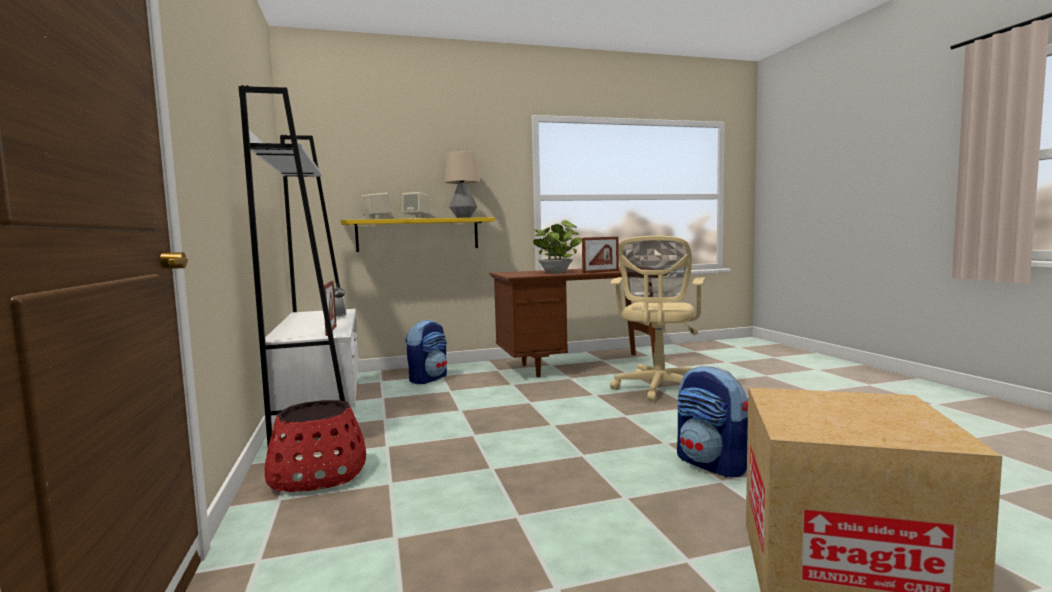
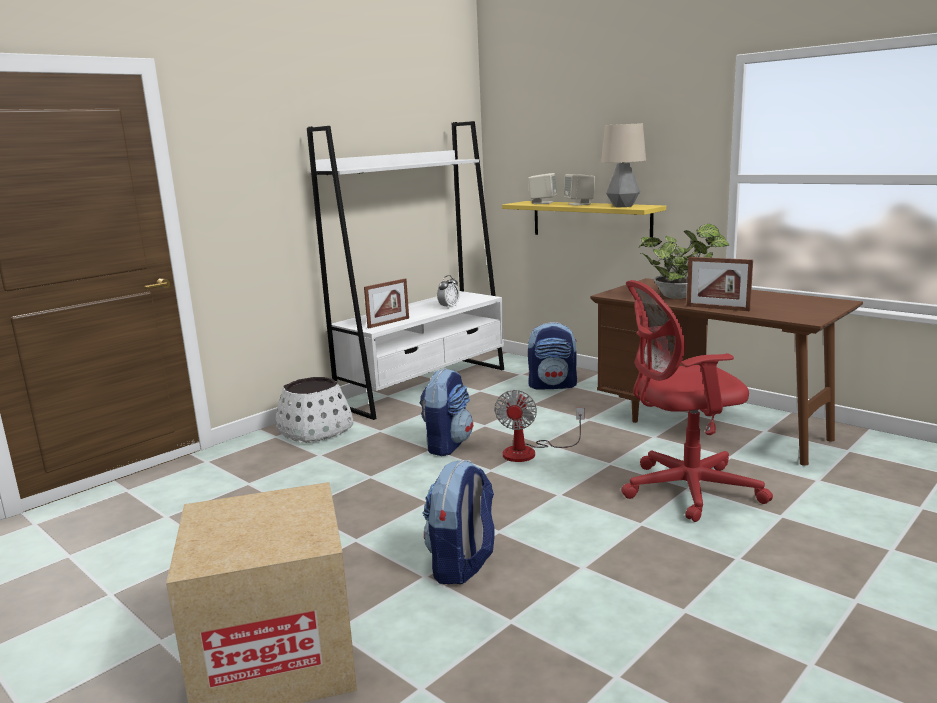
camera: 60 degrees right, 10 degrees up
(318, 475) = (315, 431): red planter -> white planter
(475, 428) = (447, 445): none -> backpack
(539, 408) = (530, 452): none -> fan
(658, 389) = (684, 490): beige office chair -> red office chair

